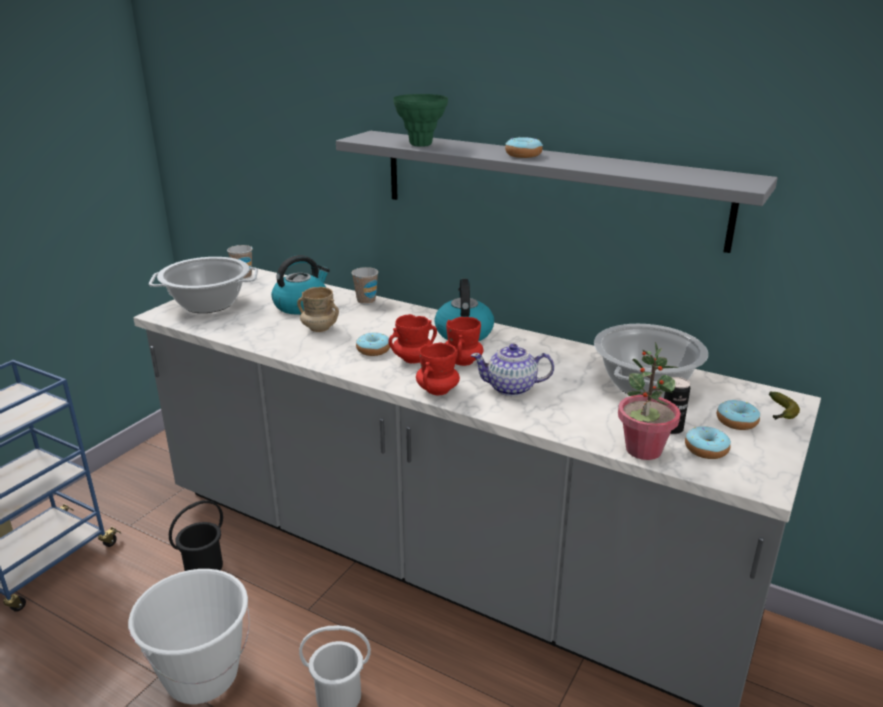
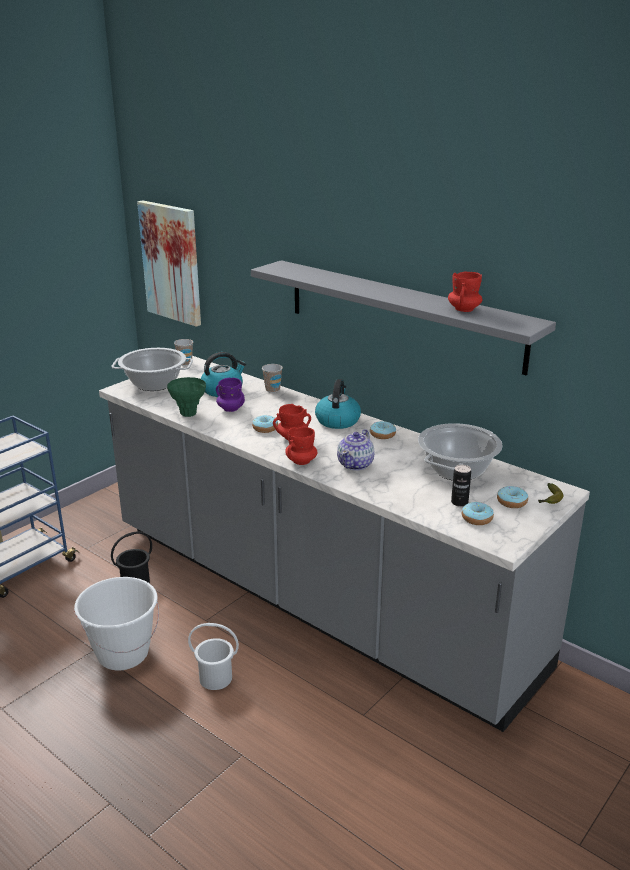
camera: 10 degrees right, 0 degrees up
(215, 149) = (172, 262): none -> picture
(319, 328) = (230, 409): beige mug -> purple mug
(421, 145) = (310, 277): green vase -> green vase (188, 414)
(462, 361) = (328, 442): red mug -> red mug (464, 309)
(512, 388) = (356, 464): teapot -> teapot turned 75 degrees counterclockwise
(523, 155) = (380, 291): donut -> donut (382, 435)
(643, 450) = (430, 515): potted plant -> none

